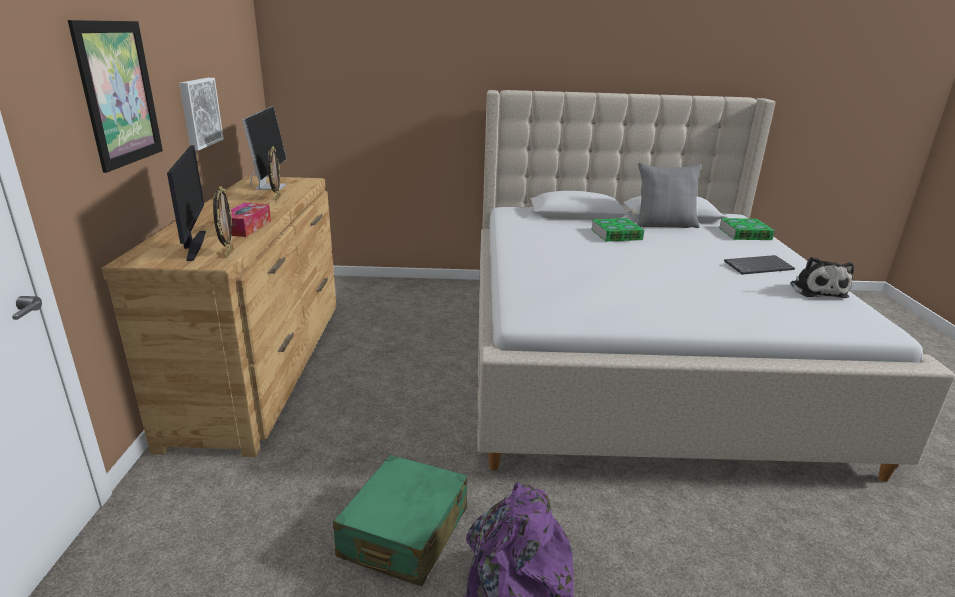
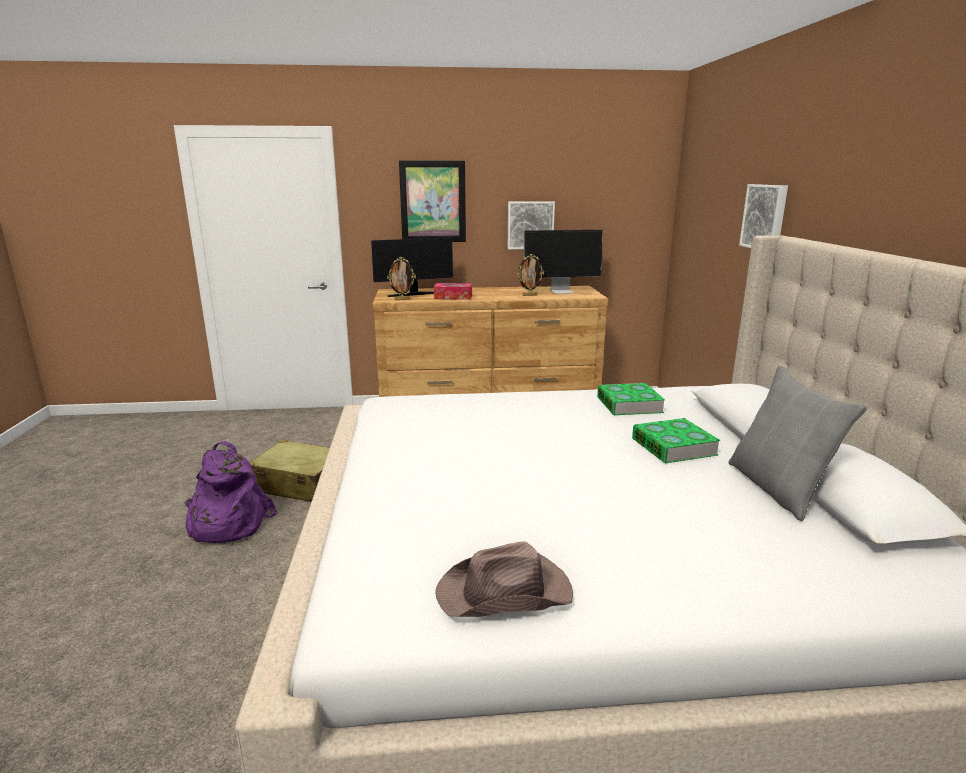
camera: 85 degrees right, 5 degrees down
(404, 533) = (300, 484): green suitcase -> beige suitcase
(448, 77) = (765, 217): none -> picture
(744, 234) = (822, 573): book -> book (629, 404)
(758, 266) = (604, 551): keyboard -> none
(817, 290) = (505, 593): plush toy -> brown hat

